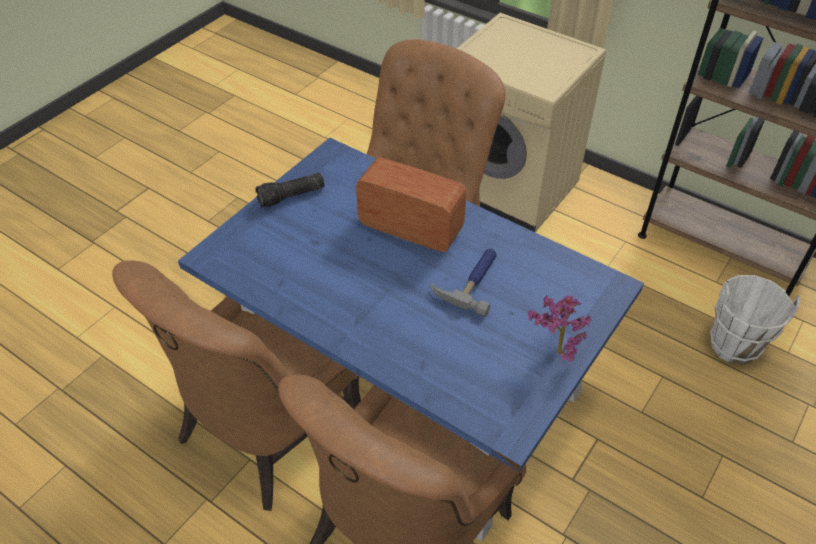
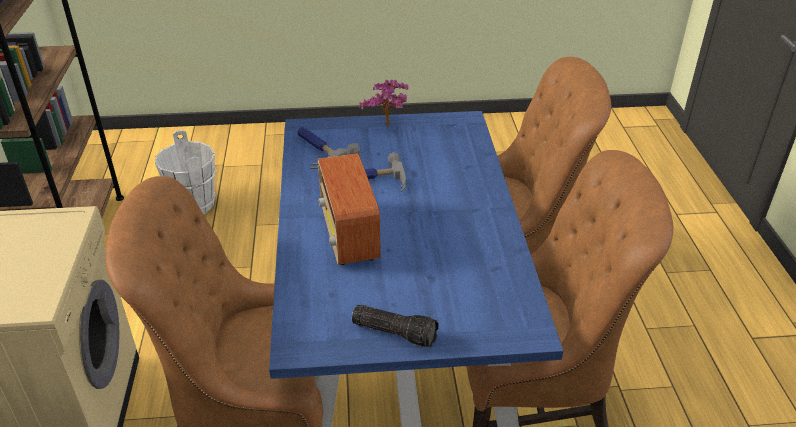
camera: 130 degrees left, 10 degrees down
(557, 274) = (318, 150): none -> hammer

